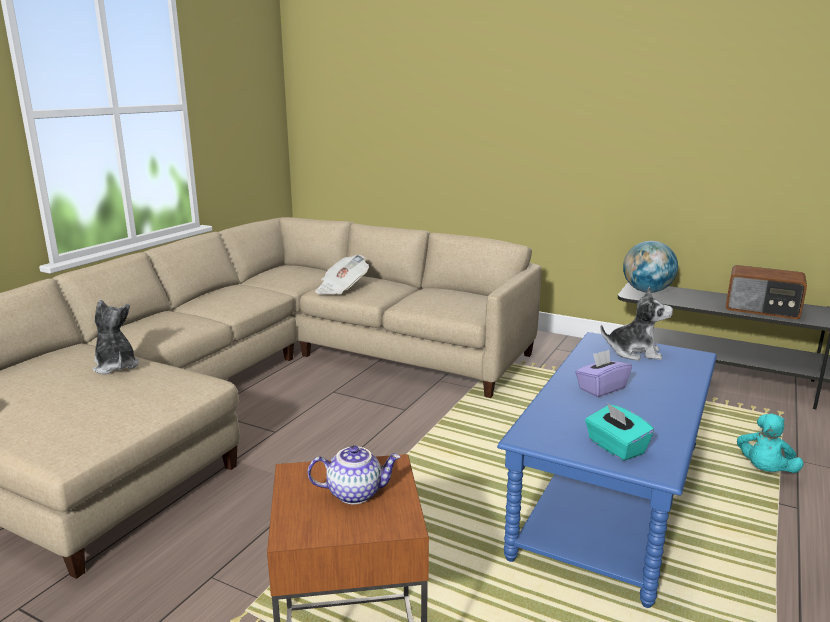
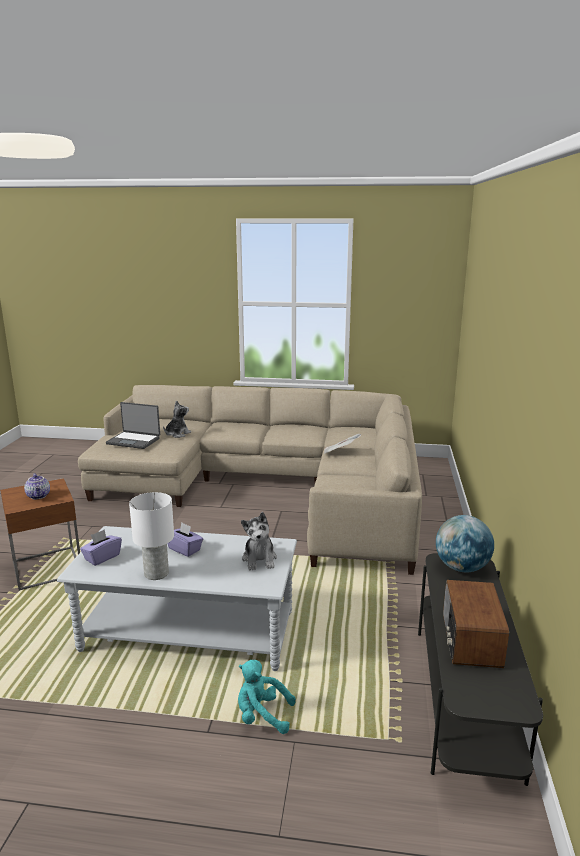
camera: 70 degrees right, 0 degrees up
(91, 403) = (134, 441): none -> laptop
(610, 499) = (189, 632): blue coffee table -> grey coffee table
(615, 447) = (102, 557): turquoise tissue box -> purple tissue box
(666, 410) = (157, 573): none -> white table lamp

